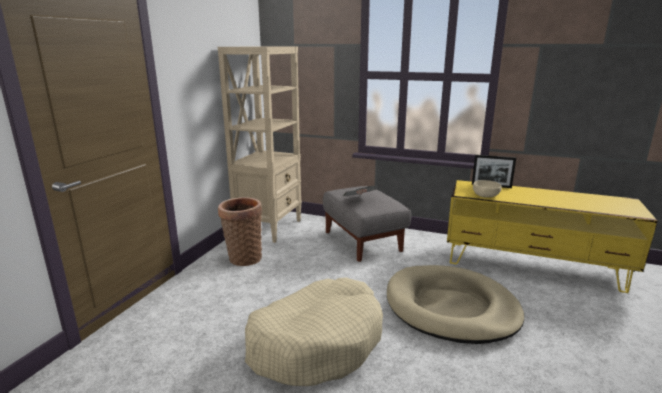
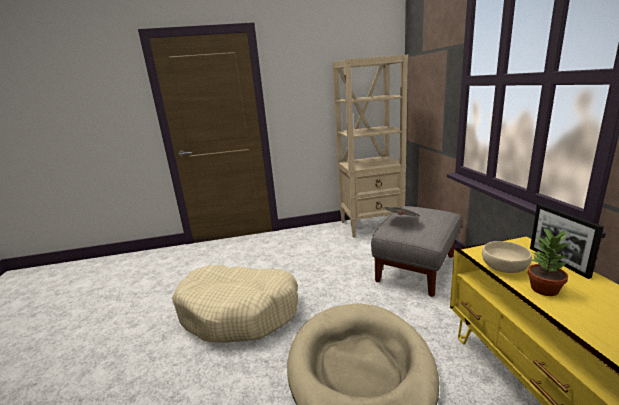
camera: 60 degrees right, 0 degrees up
(243, 257) = (317, 238): basket -> none
(514, 197) = (544, 289): none -> potted plant

